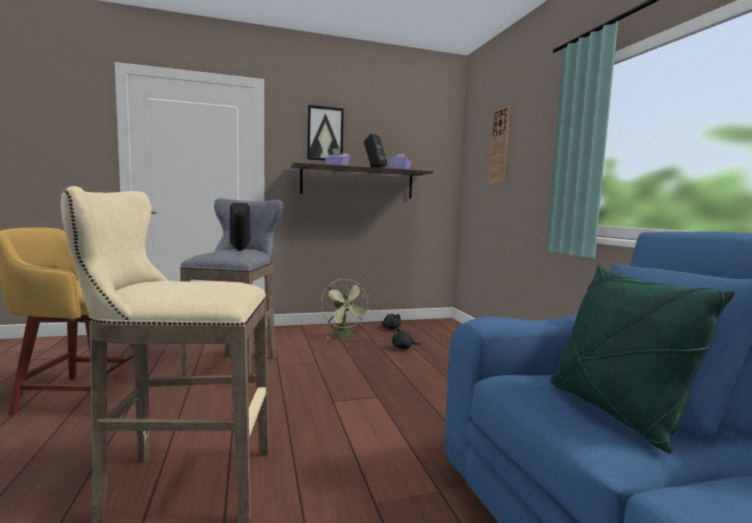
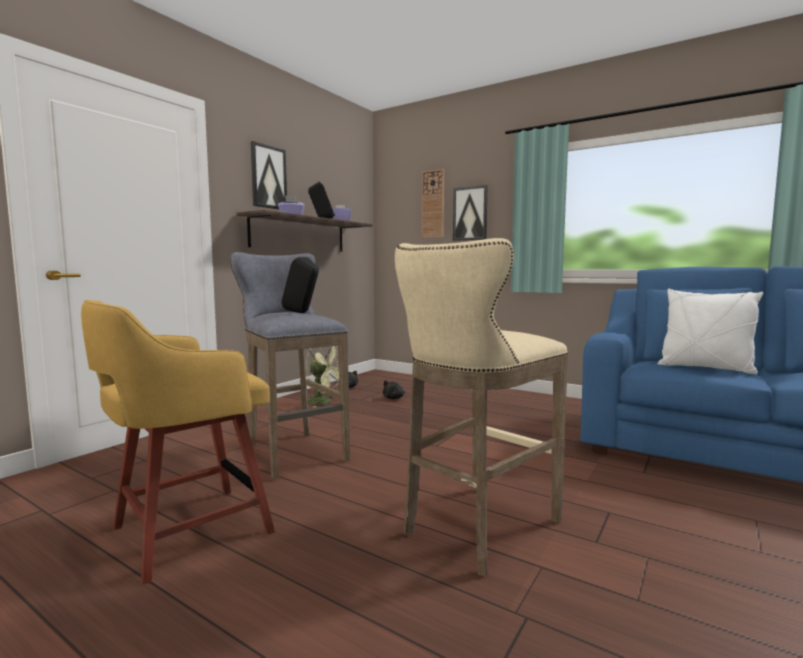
camera: 40 degrees left, 0 degrees up
(527, 155) = (470, 213): none -> picture
(614, 413) = (705, 368): green pillow -> white pillow

